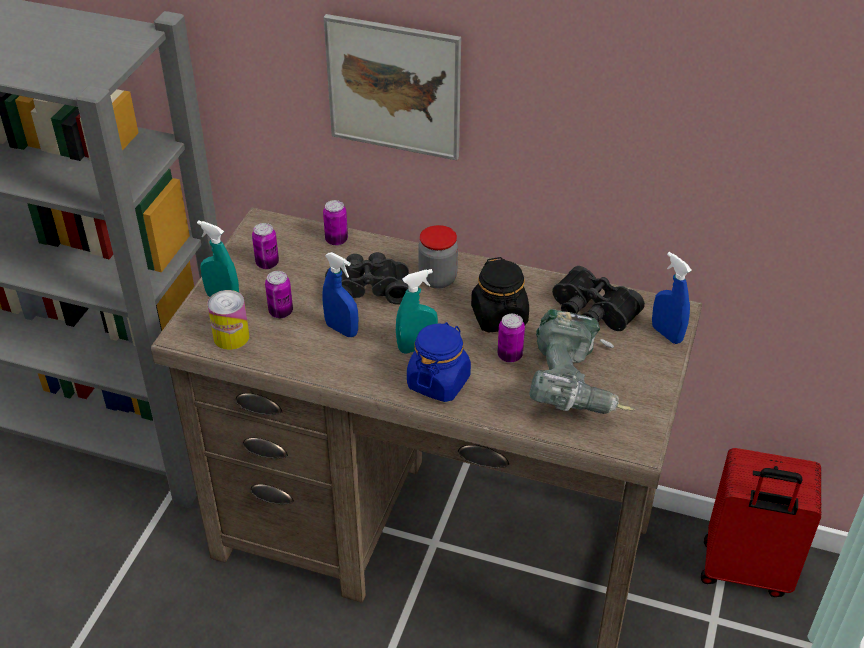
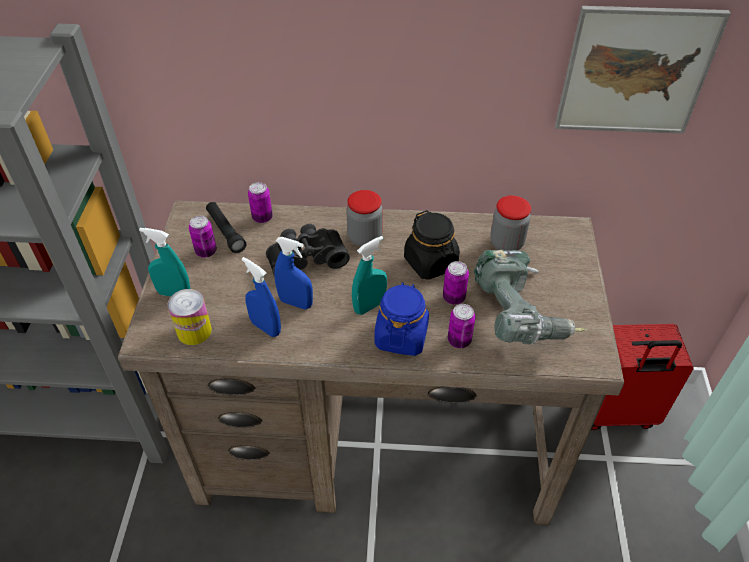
camera: 15 degrees left, 5 degrees up
(281, 312) = (233, 296): can -> can (459, 340)
(293, 247) = (226, 232): none -> black flashlight
(394, 87) = (302, 68): picture -> picture (635, 71)
(592, 312) = (506, 243): black binoculars -> jar
(666, 334) = (575, 251): blue spray bottle -> blue spray bottle (265, 327)

